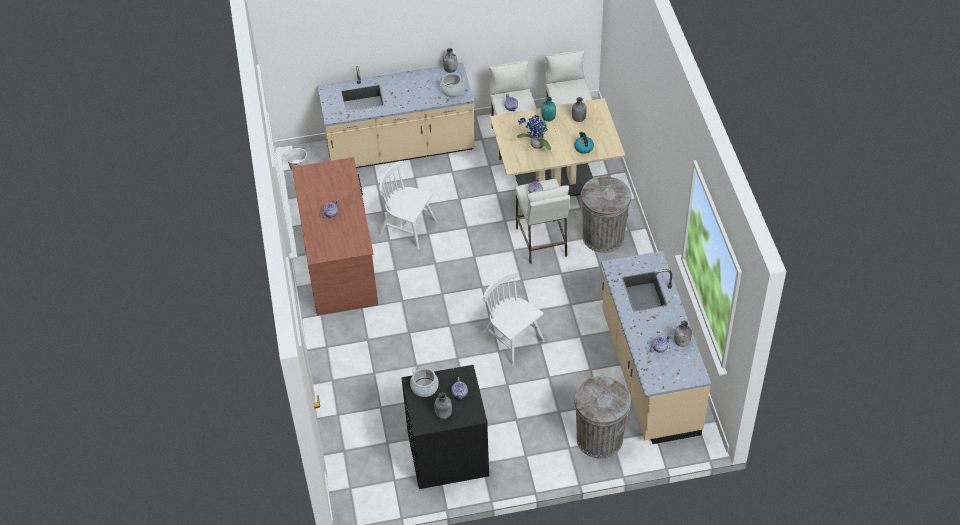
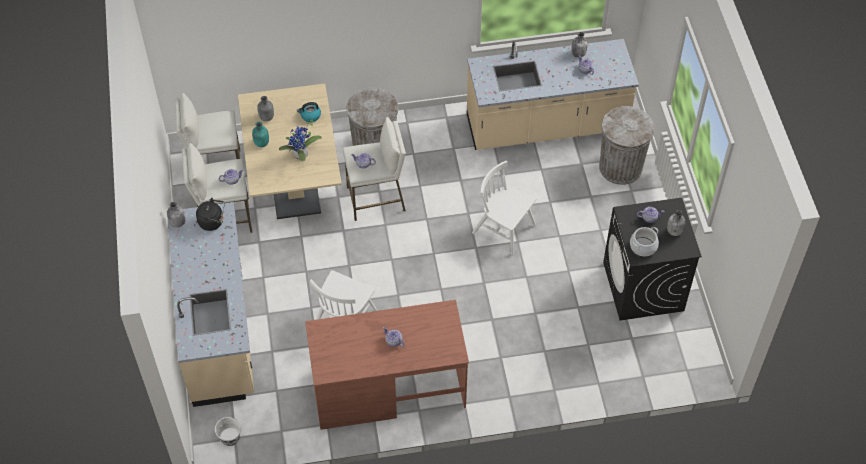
camera: 90 degrees left, 5 degrees up
(452, 90) = (213, 222): cooking pot -> black kettle
(512, 340) = (504, 229): white chair -> white chair turned 75 degrees clockwise

